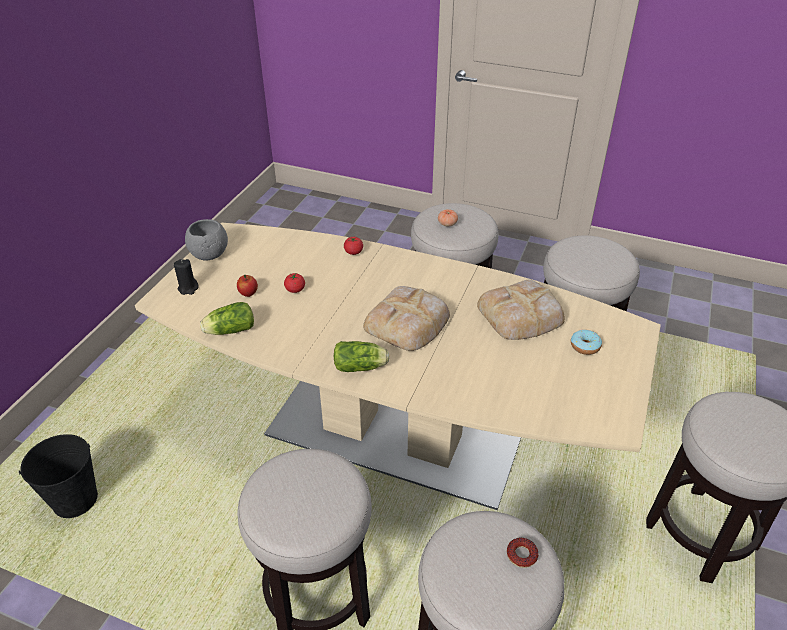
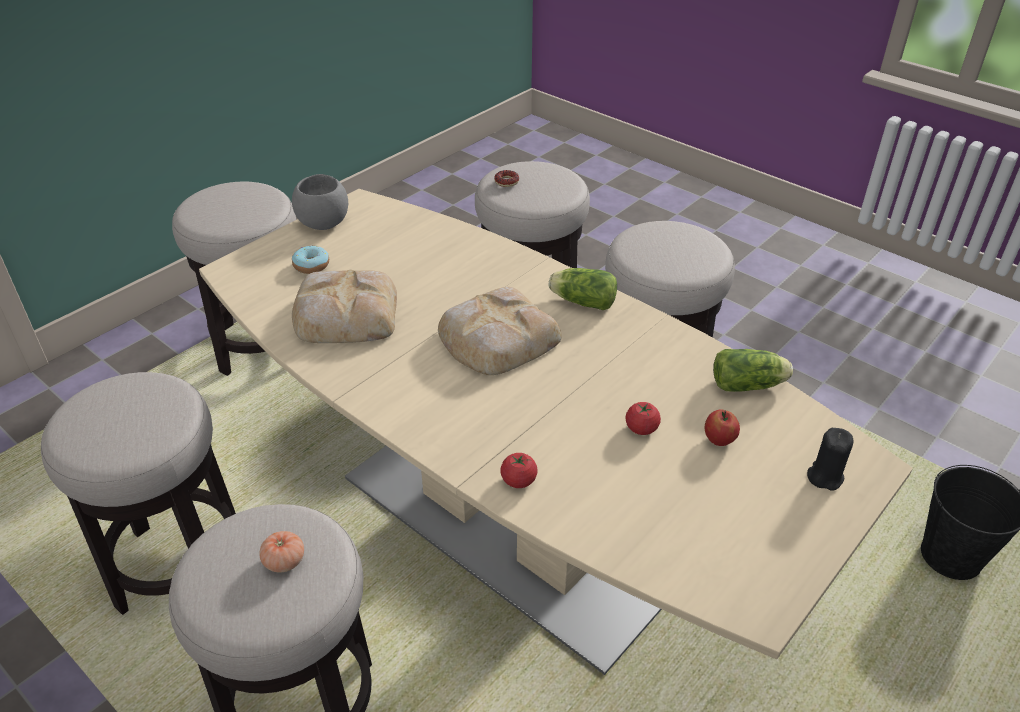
camera: 160 degrees left, 0 degrees up
(210, 254) = (795, 550): grey bowl -> grey bowl (323, 223)

